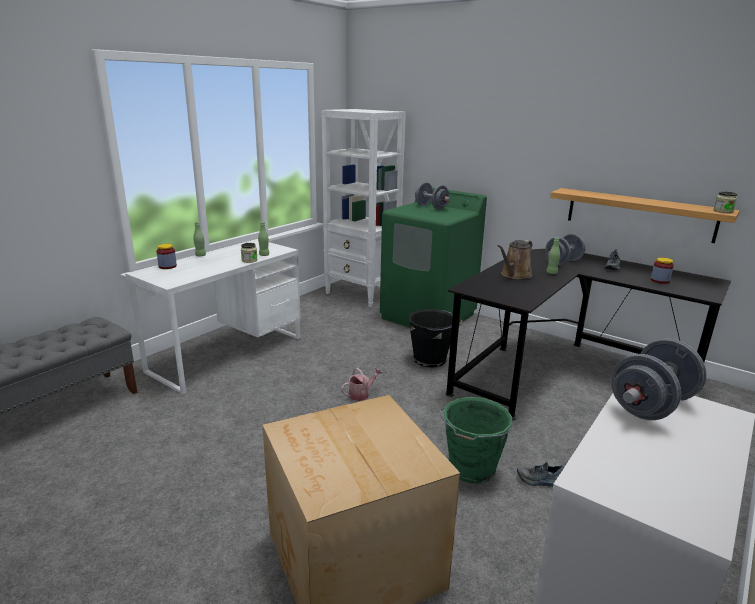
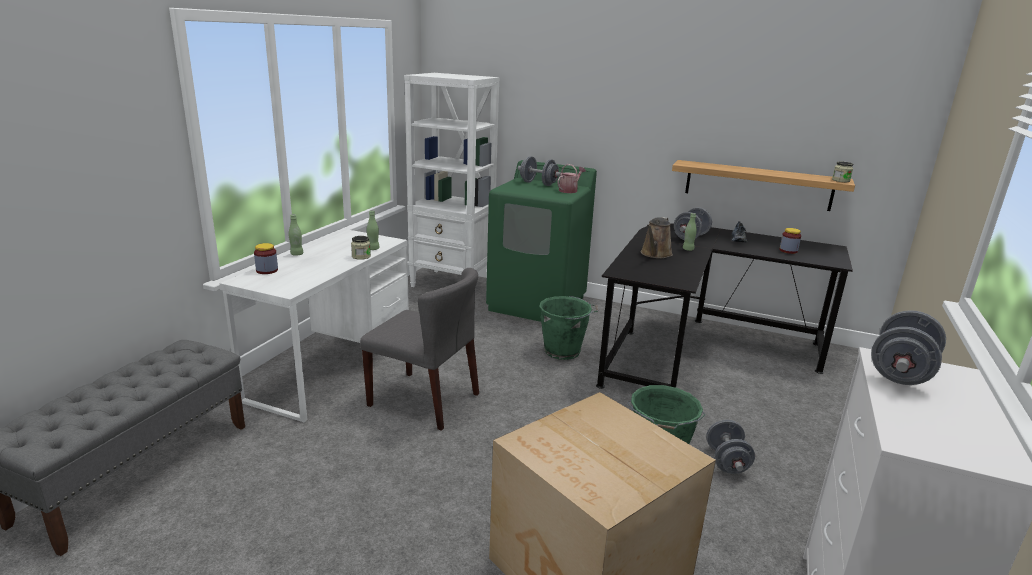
camera: 15 degrees left, 0 degrees up
(288, 388) = (425, 400): none -> grey chair
(361, 394) = (509, 397): watering can -> watering can (569, 190)
(431, 360) = (564, 351): black bucket -> green bucket
(541, 481) = (726, 461): shoe -> grey dumbbell

